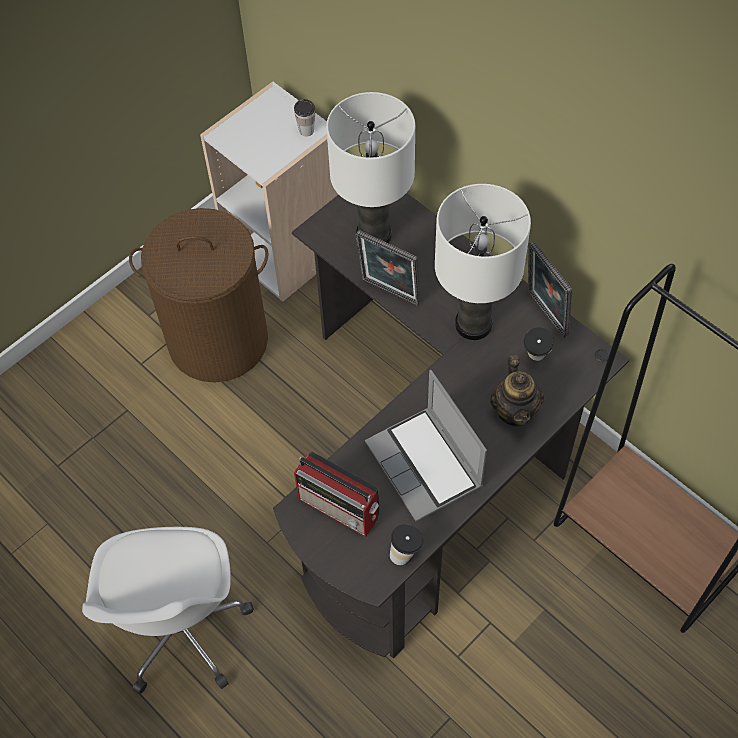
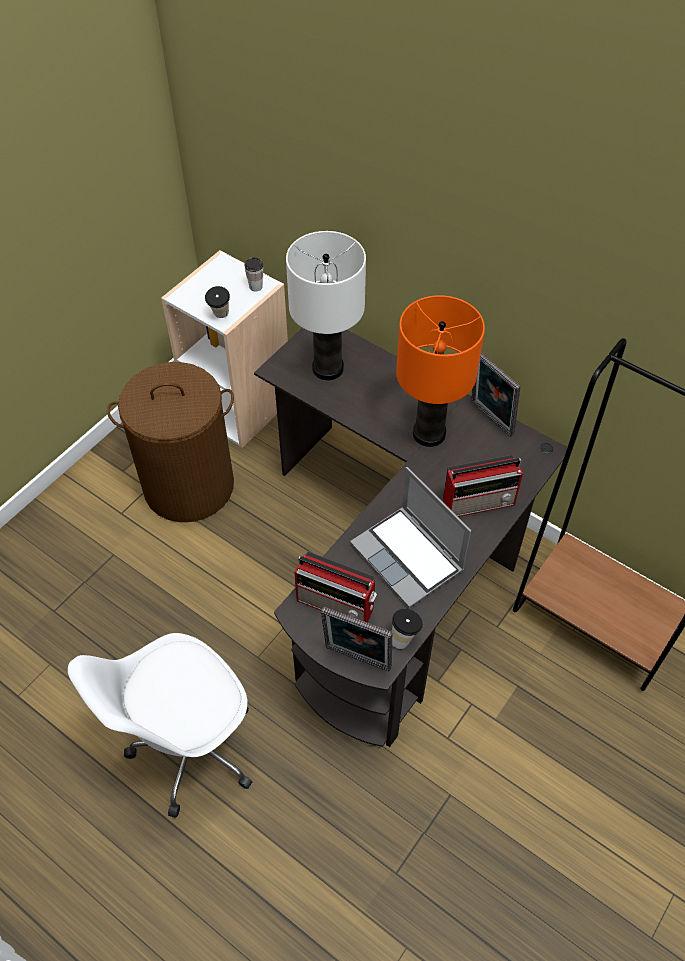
camera: 10 degrees left, 5 degrees down
(182, 636) = (191, 752): white office chair -> white office chair turned 60 degrees clockwise
(389, 293) = (349, 415): picture frame -> picture frame (356, 660)
(473, 324) = (428, 434): white table lamp -> orange table lamp
(515, 411) = (480, 502): teapot -> radio
(535, 358) = (489, 456): cup -> cup (220, 316)

